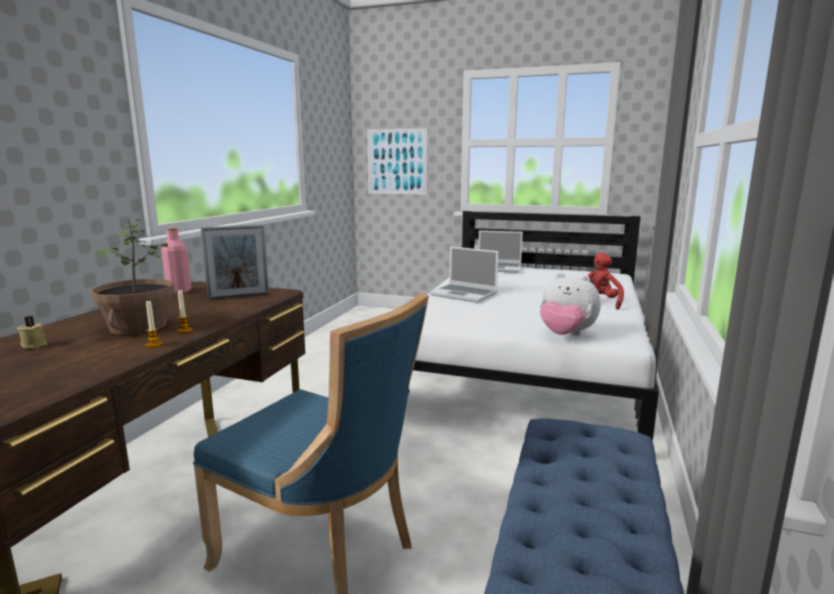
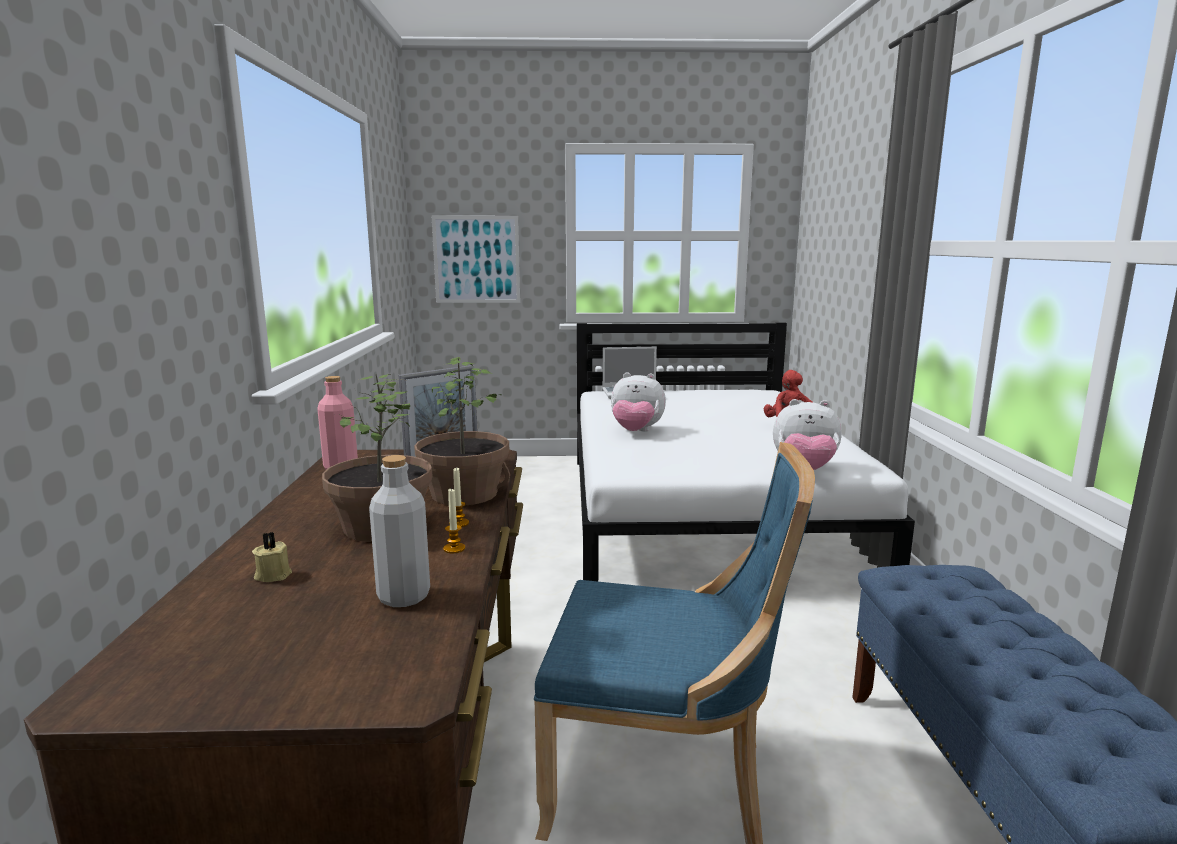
camera: 20 degrees left, 0 degrees up
(75, 367) = (404, 596): none -> grey bottle
(220, 314) = (464, 494): none -> potted plant
(464, 294) = (636, 432): laptop -> plush toy

